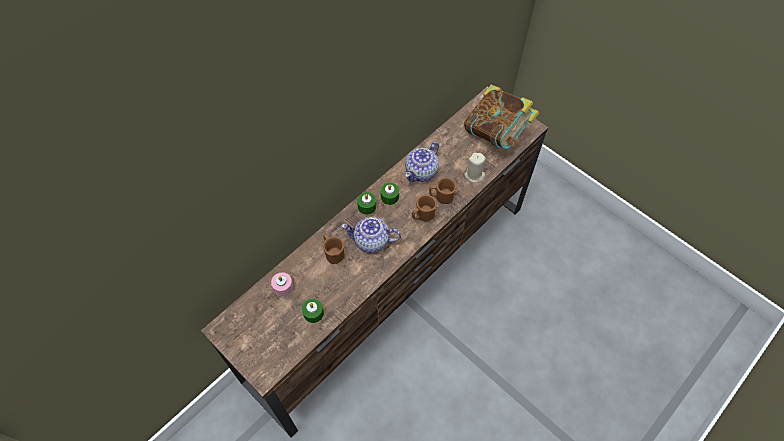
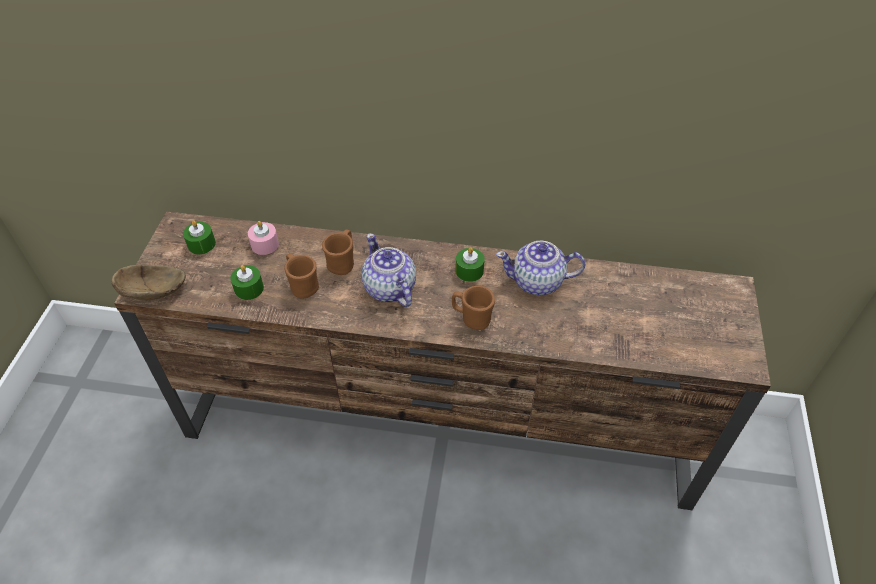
camera: 55 degrees right, 10 degrees down
(274, 366) = (157, 292): none -> brown bowl
(367, 206) = (435, 257): green candle -> green candle (201, 244)
(441, 197) = (518, 323): brown mug -> brown mug (302, 286)
(474, 175) = (590, 340): beige candle -> none
(497, 134) = (686, 329): book -> none

